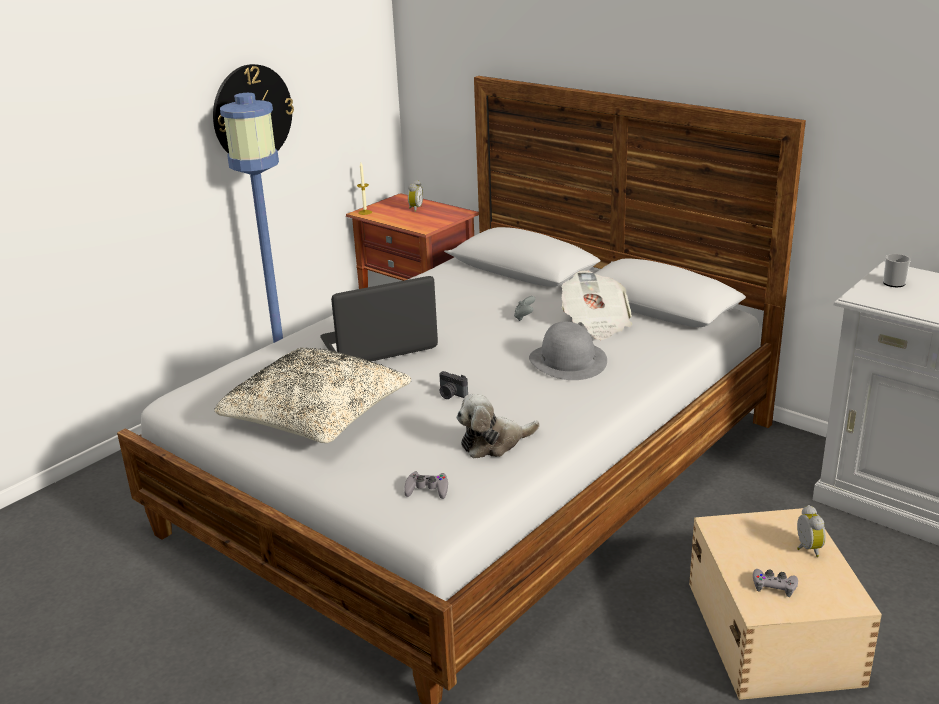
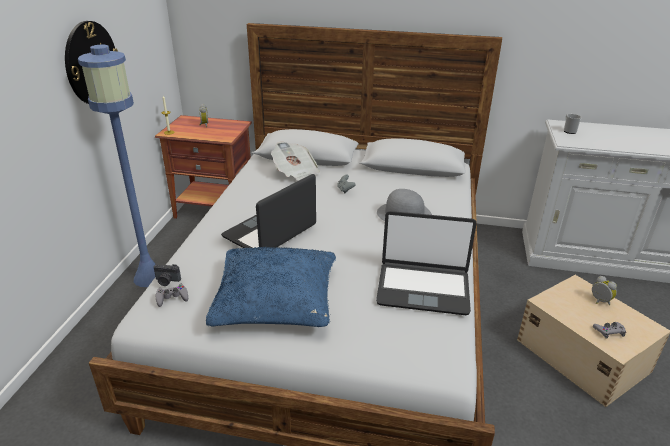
camera: 30 degrees left, 5 degrees up
(316, 413) = (276, 300): beige pillow -> blue pillow
(427, 489) = (419, 340): grey game controller -> grey game controller (172, 298)
(451, 395) = (356, 258): camera -> camera (167, 281)
(494, 443) = (423, 288): plush toy -> laptop
(596, 323) = (393, 185): newspaper -> newspaper (296, 174)

